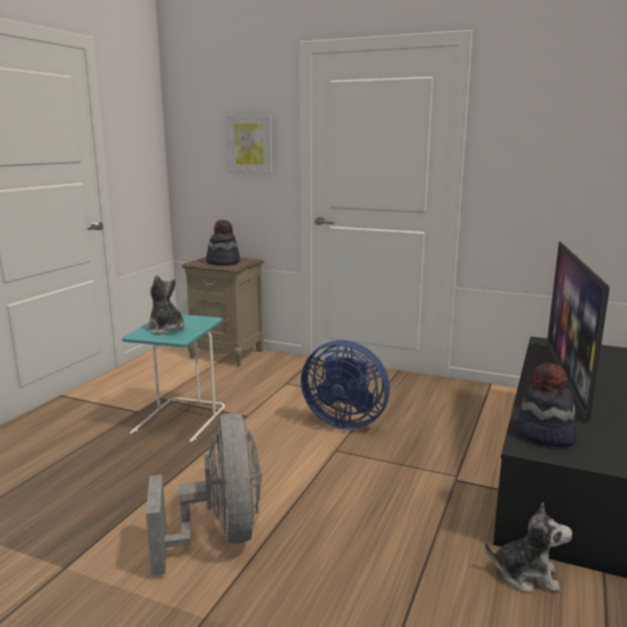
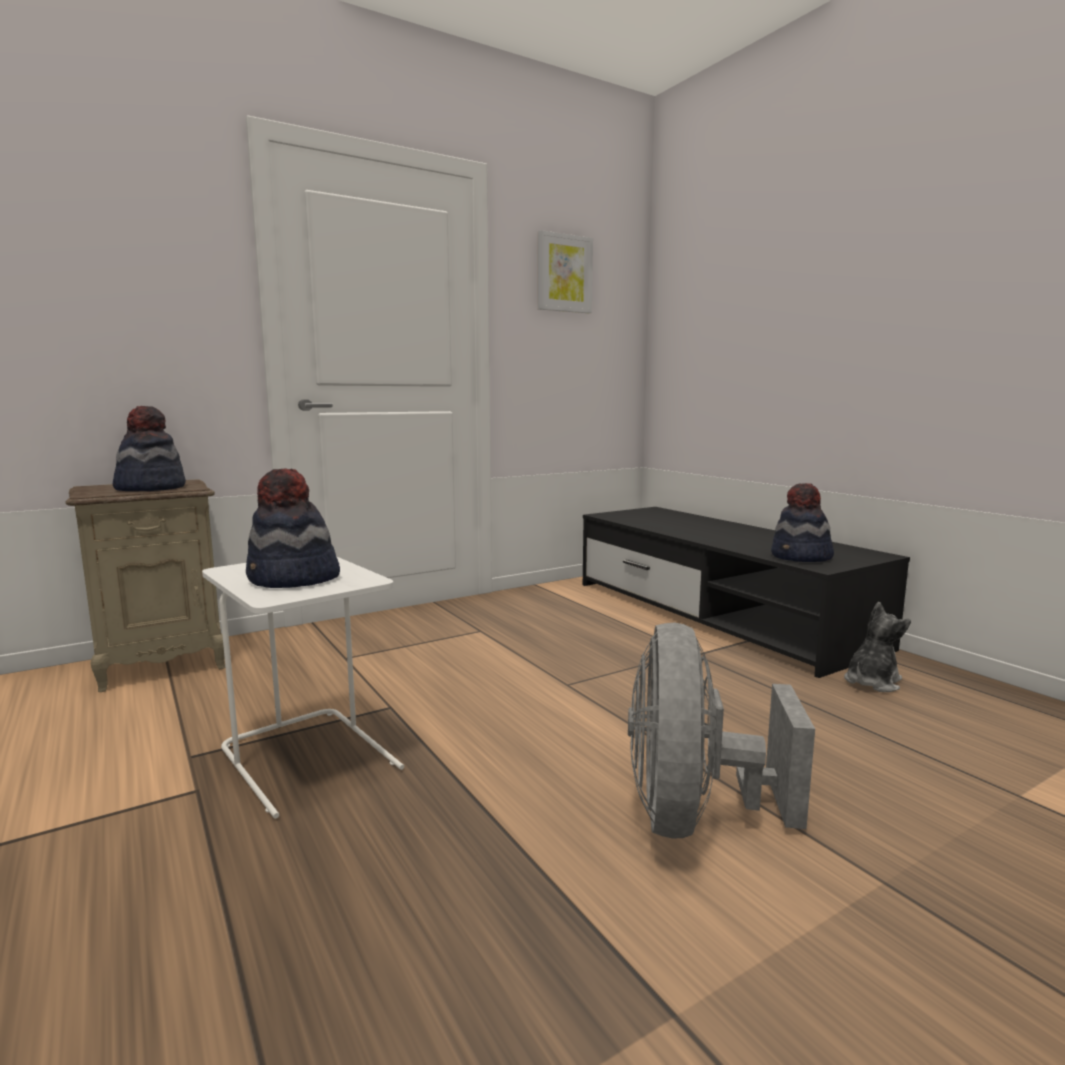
camera: 55 degrees left, 5 degrees down
(166, 329) = (293, 580): plush toy -> hat
(181, 420) = (311, 758): turquoise side table -> white side table
(220, 535) = (694, 816): grey fan -> grey fan turned 105 degrees counterclockwise
(250, 144) = (155, 274): picture -> picture (564, 273)
(344, 421) = (505, 659): blue fan -> none
(568, 379) = (695, 529): television -> none

